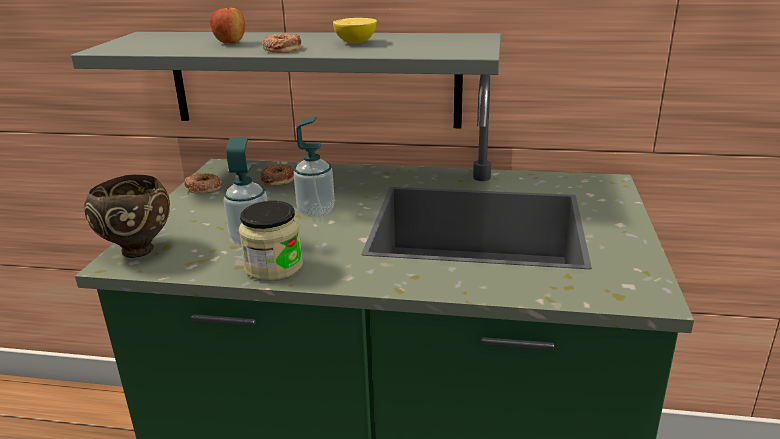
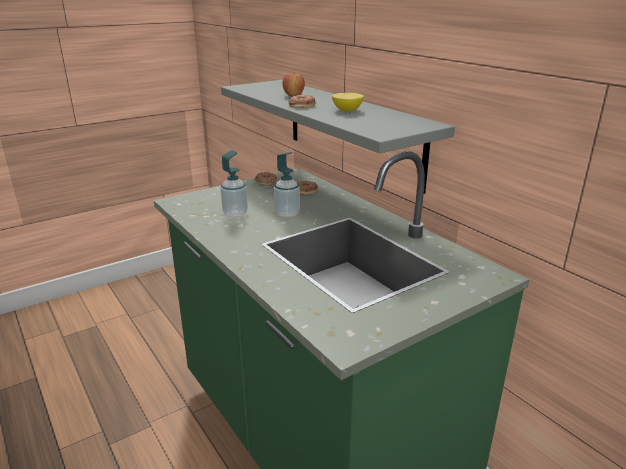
camera: 45 degrees right, 0 degrees up
(137, 249) = (189, 199): brown bowl -> none
(274, 267) = (217, 231): jar -> none

